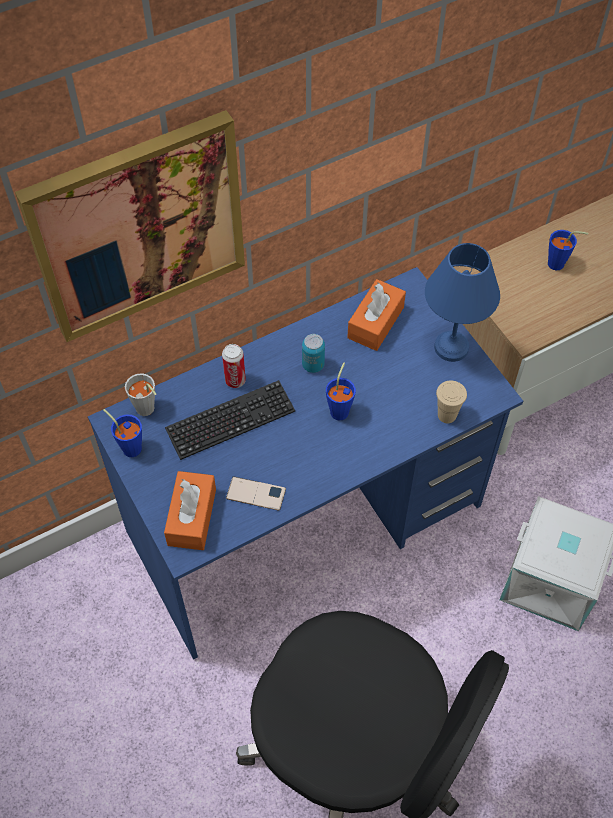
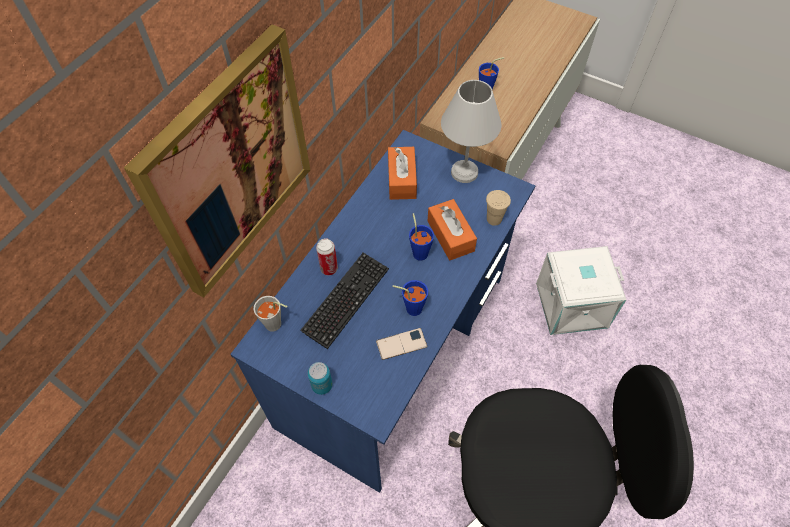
camera: 30 degrees left, 0 degrees up
(129, 446) = (279, 359): blue cup -> blue cup (410, 308)
(192, 517) = (365, 387): orange tissue box -> orange tissue box (450, 236)
(313, 365) = (378, 230): can -> can (322, 385)
(452, 346) = (464, 171): blue table lamp -> white table lamp

